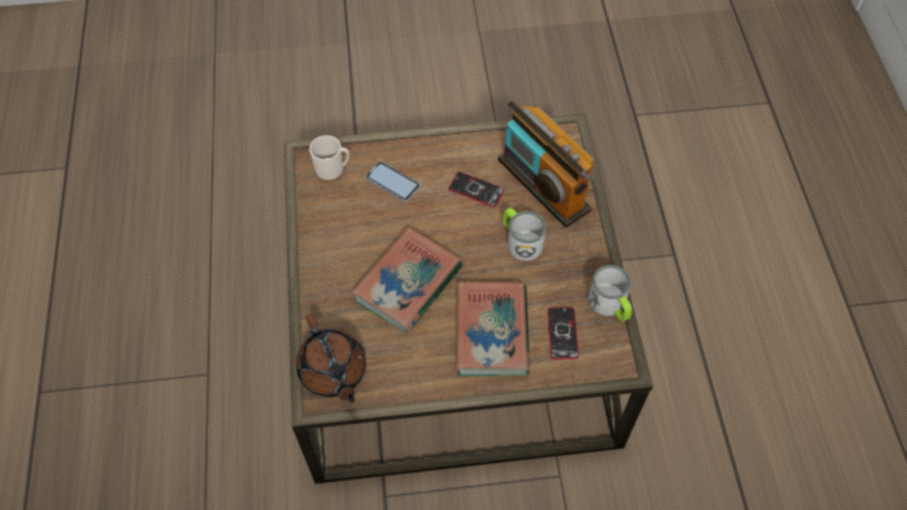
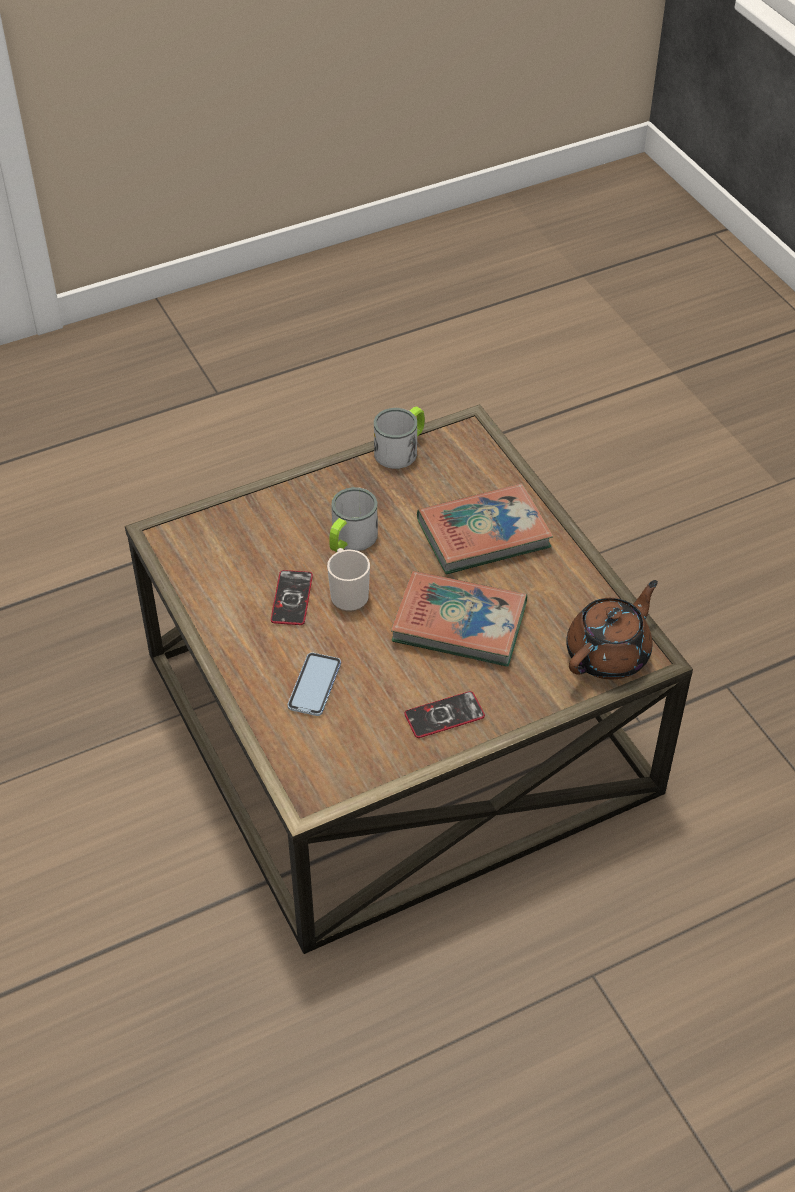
camera: 110 degrees left, 10 degrees down
(332, 169) = (320, 758): mug -> mug (348, 594)
(543, 185) = (259, 538): radio -> none
(562, 333) = (455, 479): phone -> phone (444, 715)

